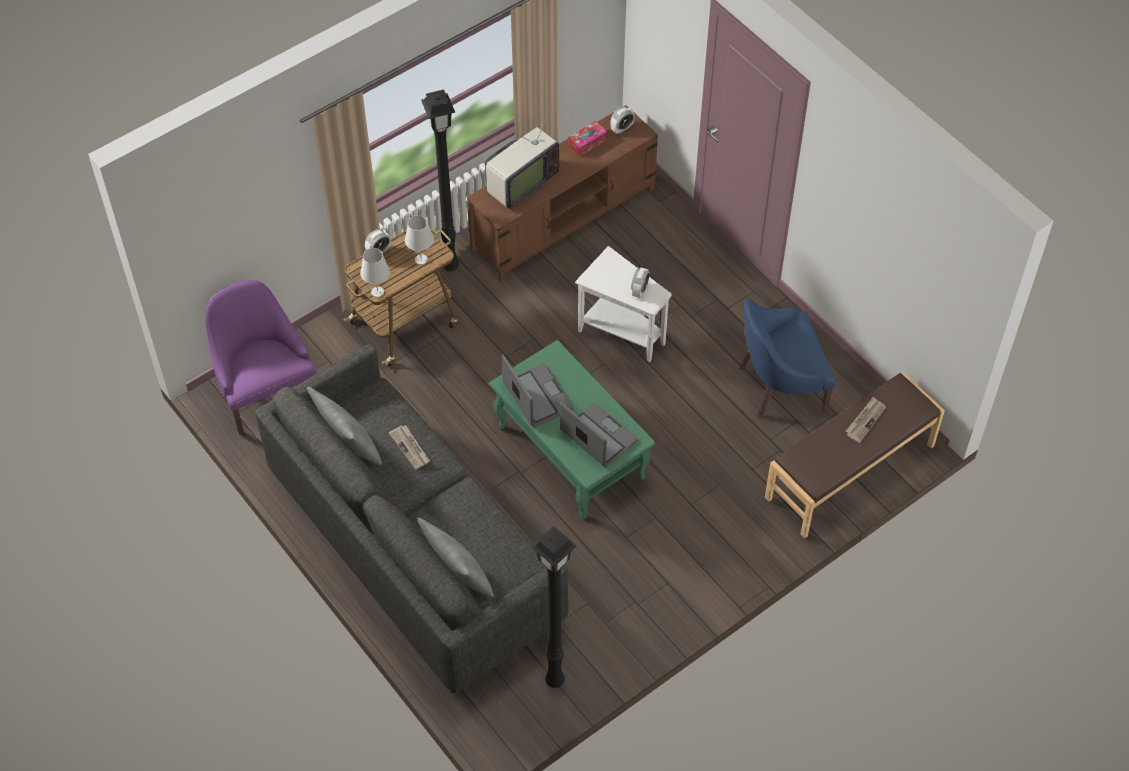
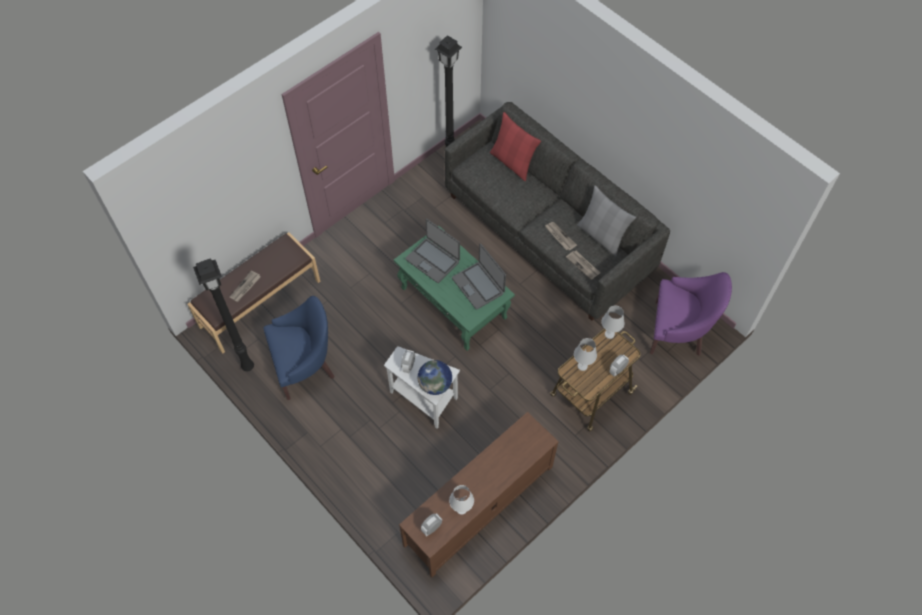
camera: 175 degrees right, 5 degrees up
(265, 391) = (678, 331): purple armchair -> purple armchair turned 45 degrees counterclockwise
(386, 405) = (583, 265): none -> newspaper
(452, 267) = (564, 449): black floor lamp -> black floor lamp (247, 366)
(459, 576) = (512, 162): grey pillow -> red pillow
(519, 183) = (515, 458): television -> none
(587, 142) = (461, 509): tissue box -> white table lamp
(607, 267) = (435, 384): none -> globe

